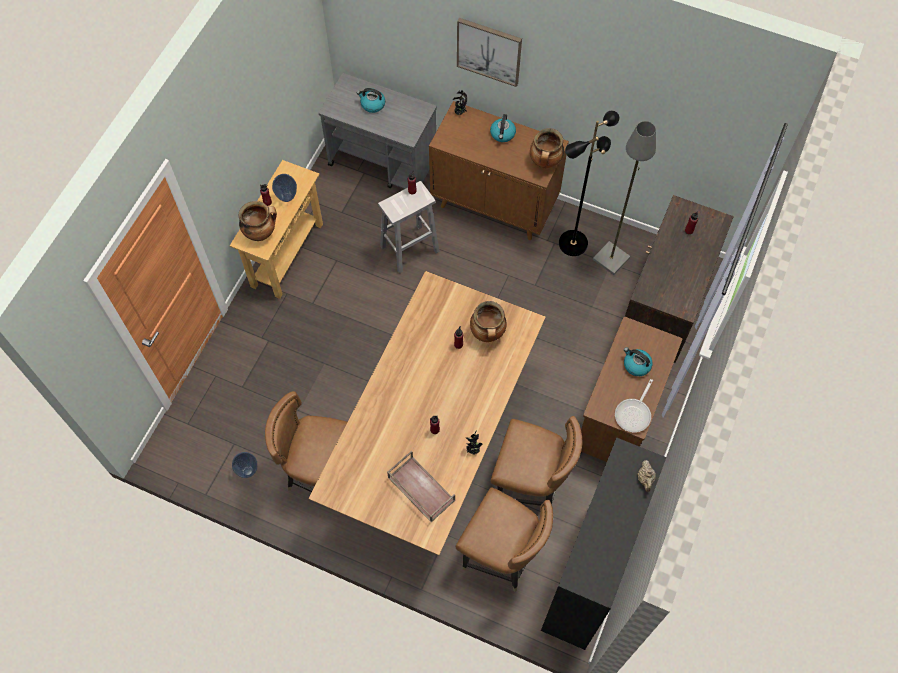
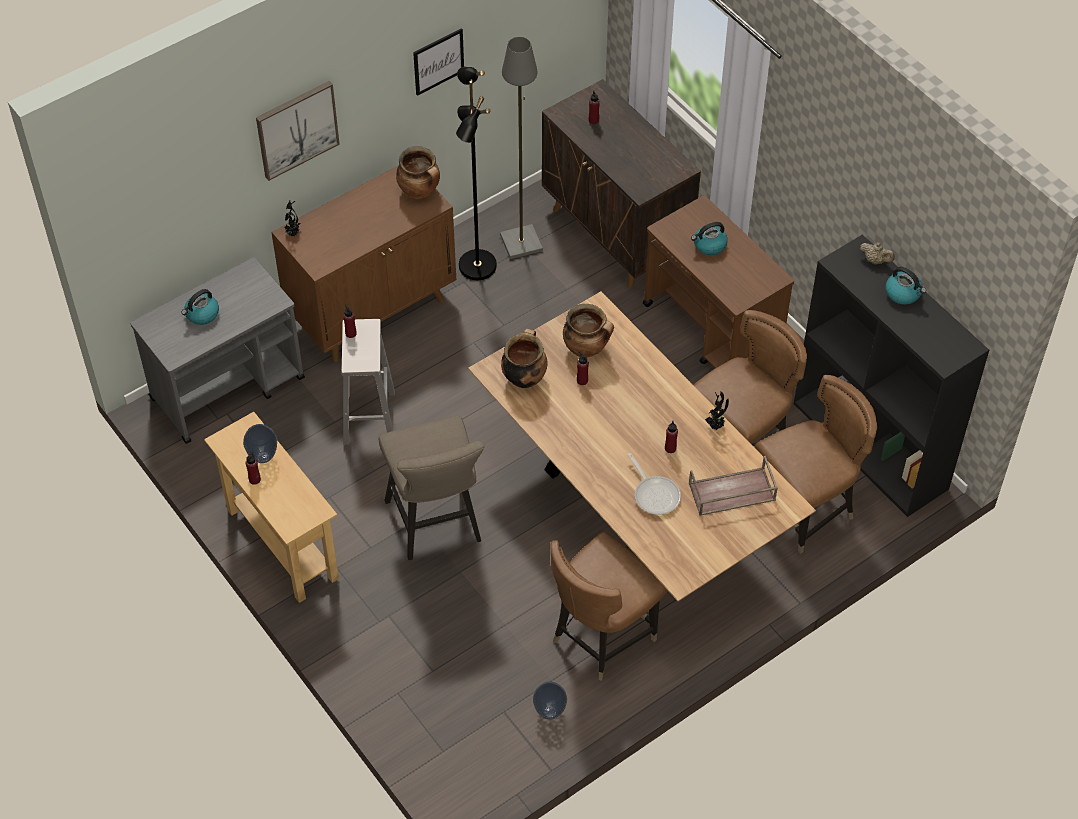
camera: 60 degrees left, 10 degrees down
(261, 232) = (293, 504): cooking pot -> cooking pot (524, 377)
(350, 331) = (436, 526): none -> beige stool
(502, 134) = (353, 210): kettle -> kettle (903, 293)
(615, 96) = (438, 61): none -> picture
(634, 414) = (762, 274): frying pan -> frying pan (655, 494)

